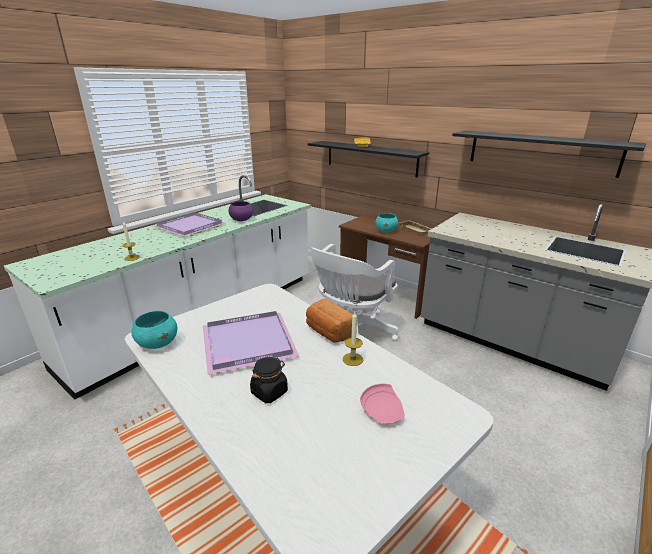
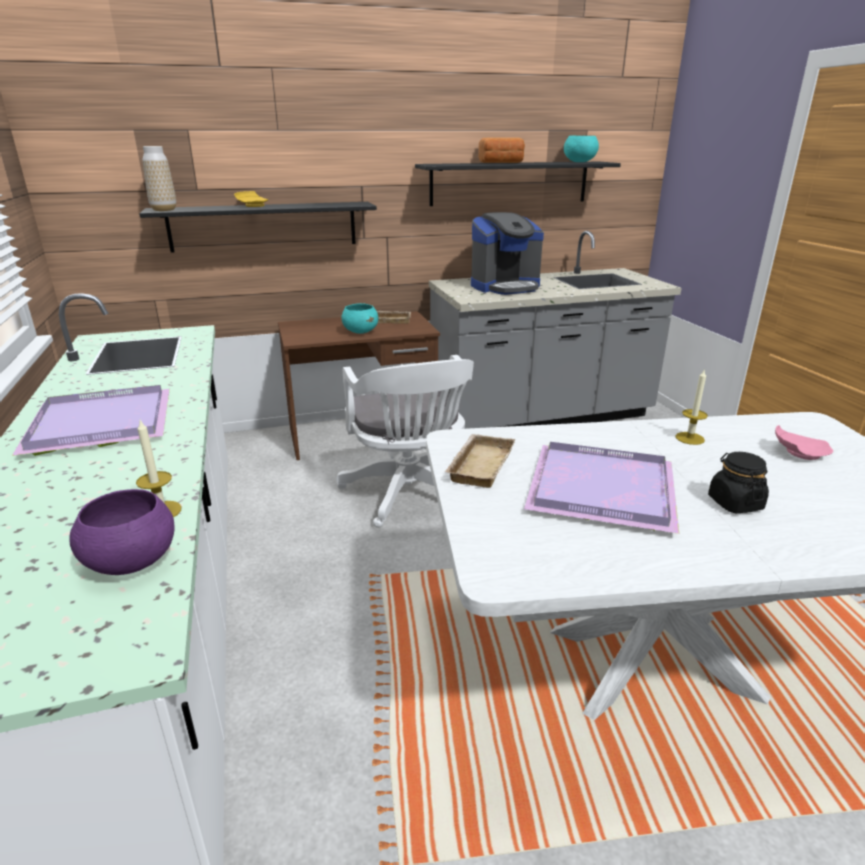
camera: 55 degrees left, 0 degrees up
(158, 343) = (536, 566): turquoise bowl -> turquoise bowl (579, 162)
(241, 220) = (172, 378): purple bowl -> purple bowl (132, 562)
(246, 304) = (479, 464): none -> beige tray
(321, 143) = (164, 210): none -> vase
(328, 332) = (617, 433): bread -> bread (502, 163)
(492, 231) = (505, 287): none -> coffee machine

